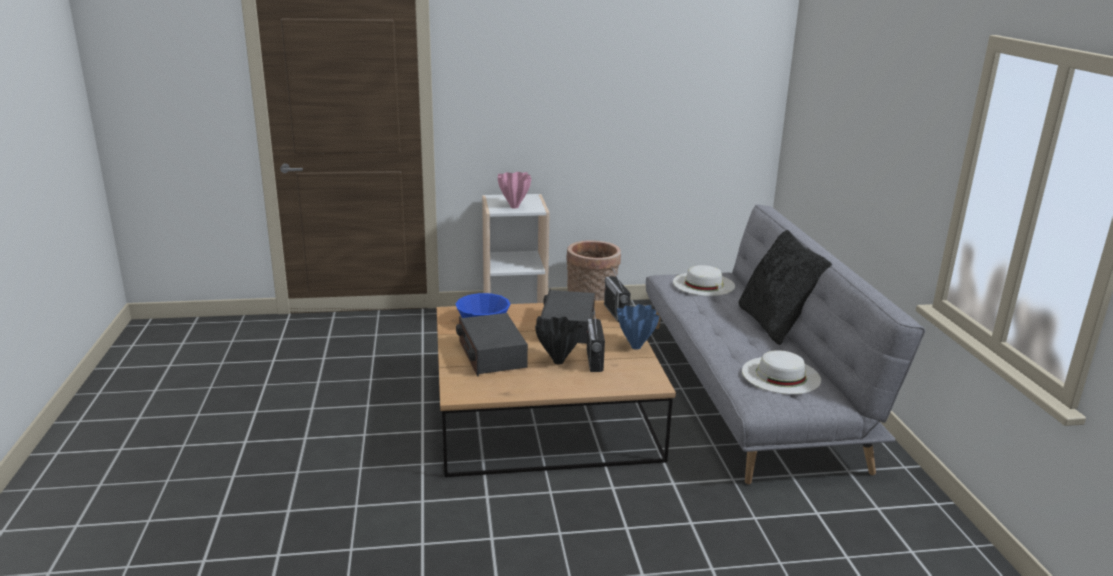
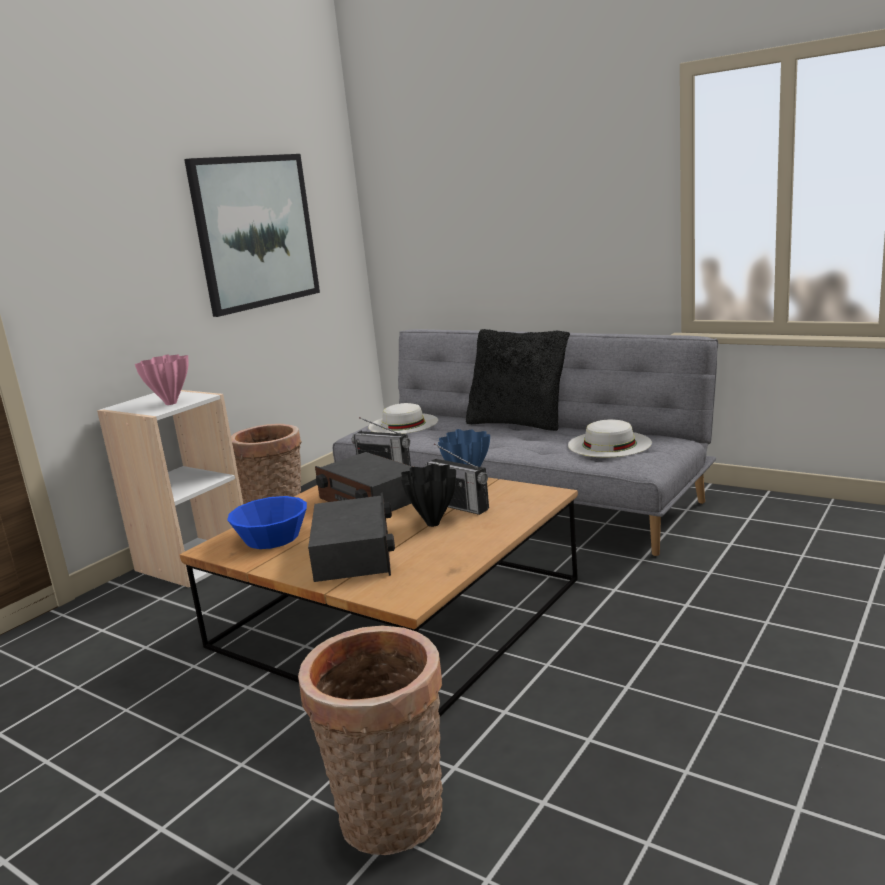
camera: 45 degrees left, 5 degrees down
(364, 500) = (391, 822): none -> basket
(491, 355) = (354, 554): radio -> radio turned 120 degrees counterclockwise
(657, 90) = (255, 232): none -> picture

